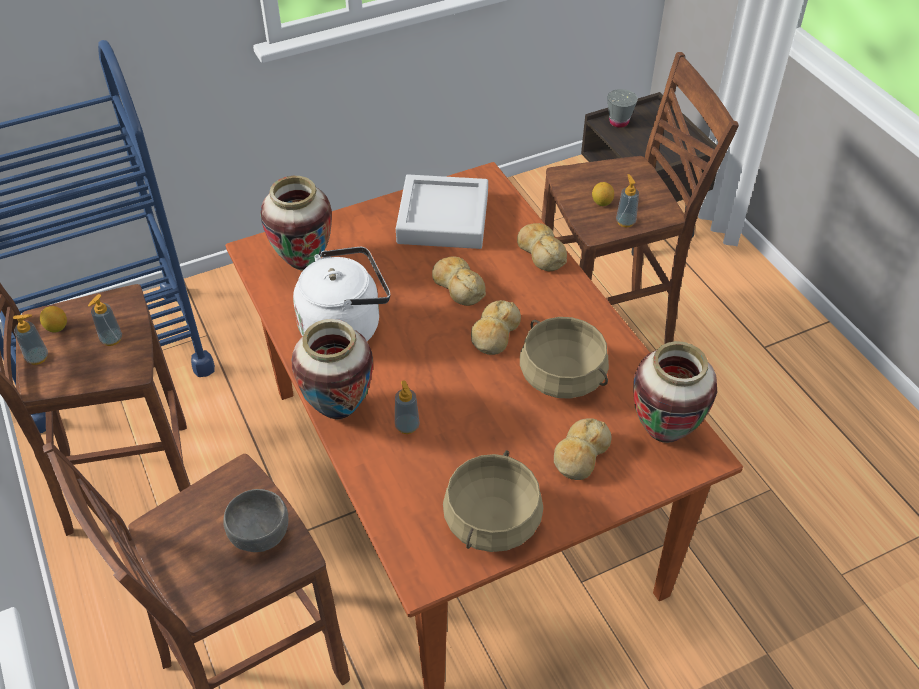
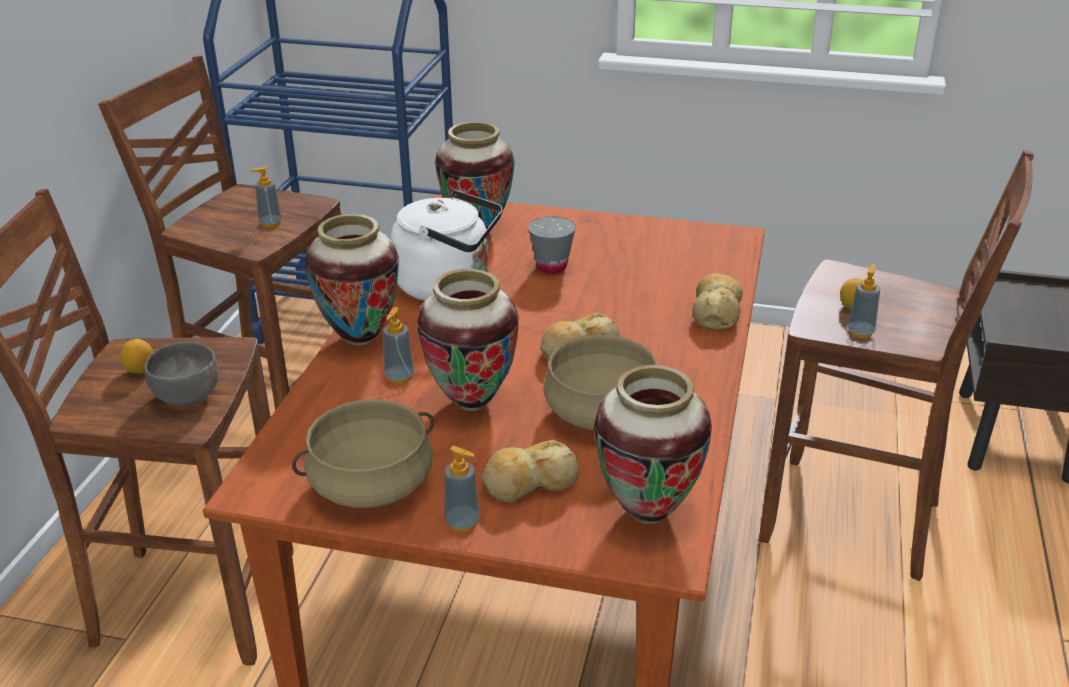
camera: 40 degrees right, 15 degrees down
(37, 357) = (207, 213): soap dispenser -> soap dispenser (462, 522)
(57, 328) = (245, 202): lemon -> lemon (140, 369)
(443, 219) = (650, 249): grey tray -> none
(458, 286) = (593, 301): bread -> none
(477, 416) = (472, 402): none -> vase
(619, 122) = (1015, 290): grey cup -> grey cup (551, 267)

